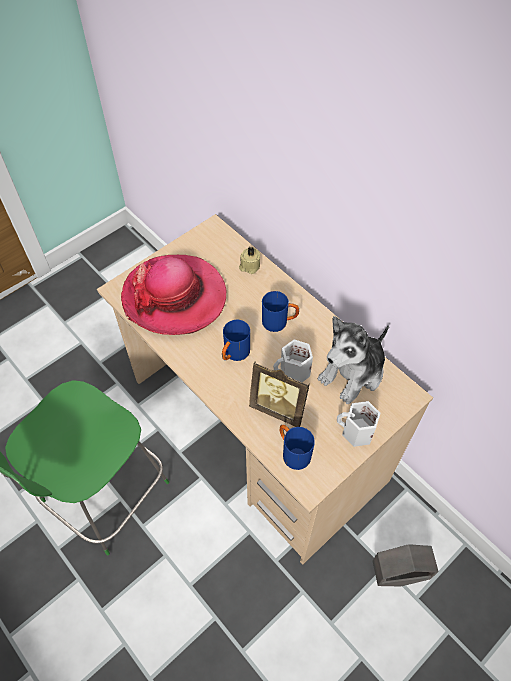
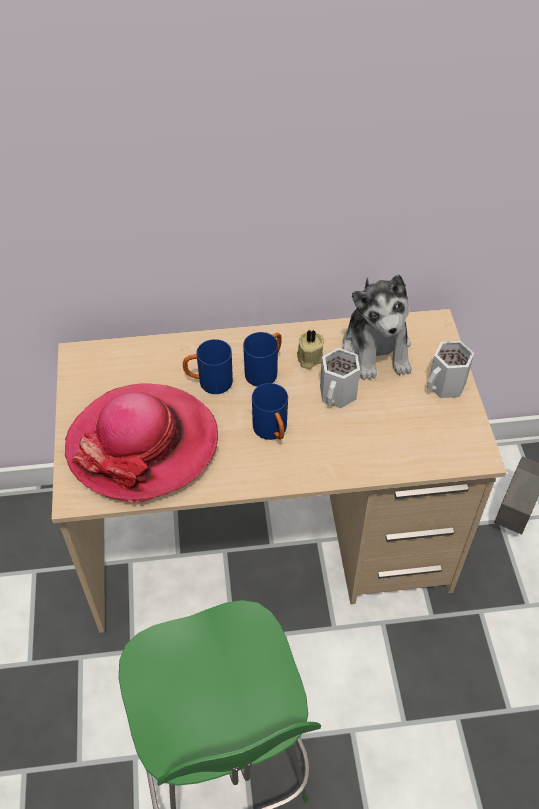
camera: 55 degrees left, 5 degrees down
(249, 266) = (166, 354): beige candle -> beige candle (309, 358)
(279, 407) = (371, 430): picture frame -> none
(292, 452) = (431, 448): blue mug -> blue mug (209, 382)

